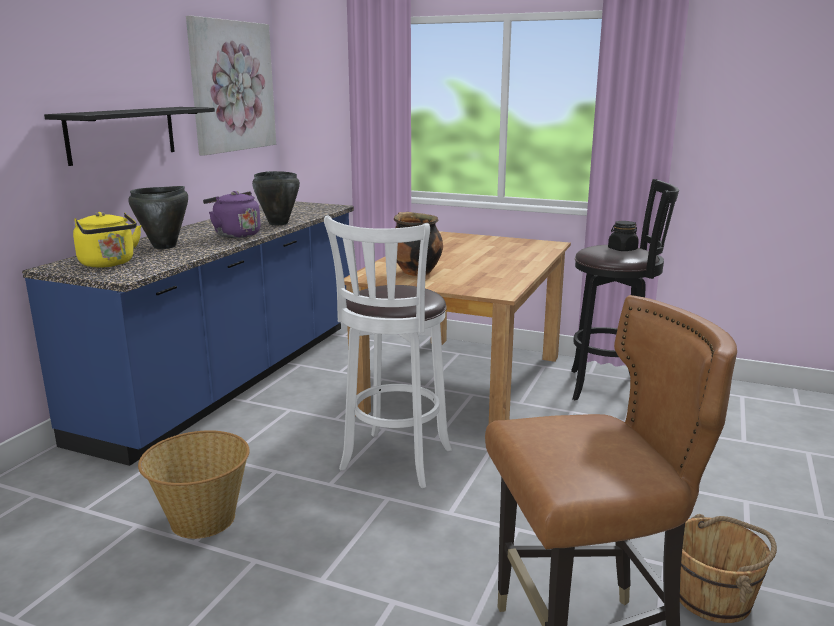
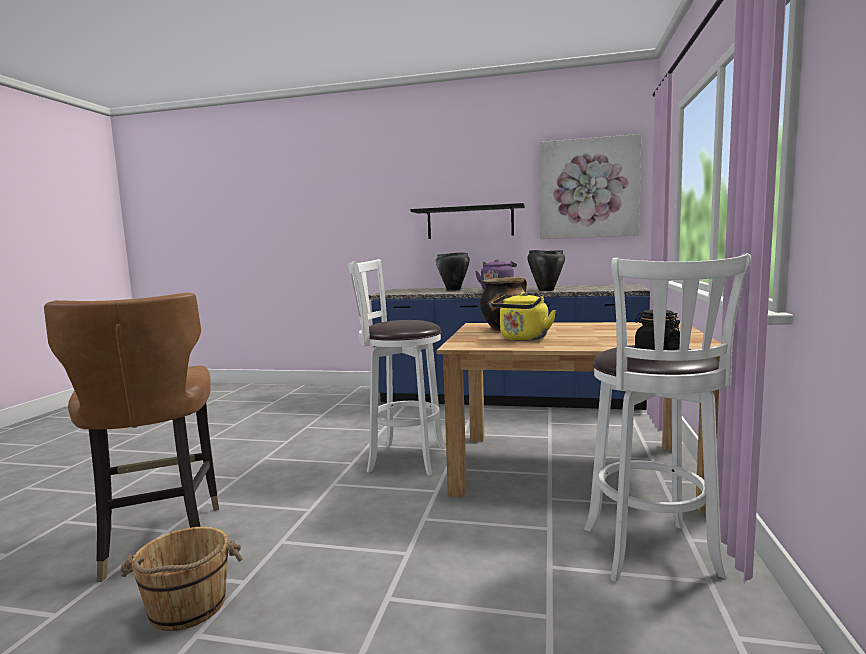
camera: 80 degrees right, 10 degrees down
(109, 264) = (407, 290): yellow kettle -> yellow kettle (523, 339)
(202, 520) = (326, 424): basket -> none
(610, 387) = (653, 555): black stool -> white stool

